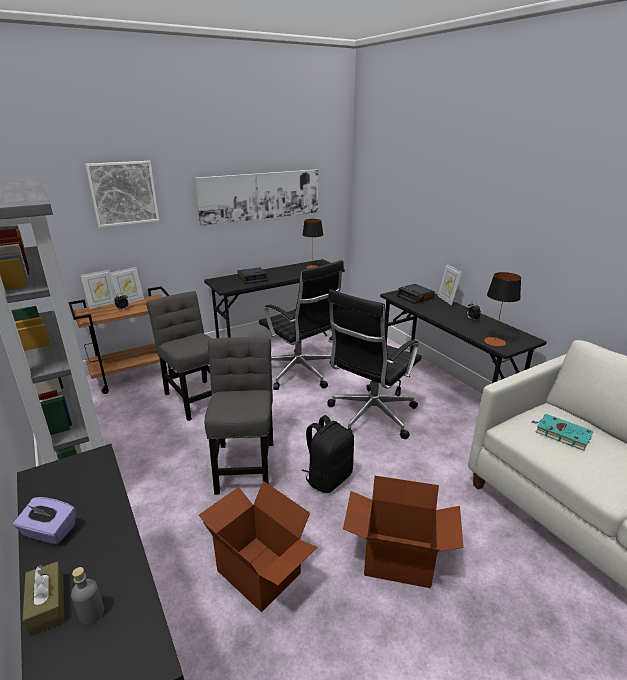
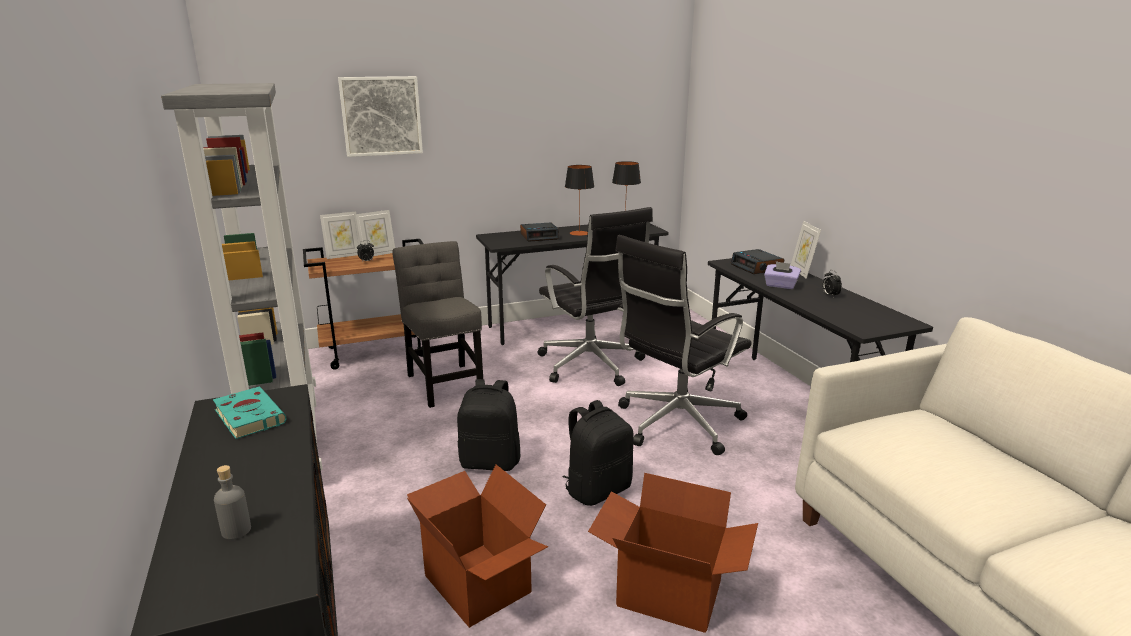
camera: 10 degrees right, 5 degrees down
(47, 604) = (192, 517): brown tissue box -> none
(49, 532) = (213, 456): purple tissue box -> purple tissue box (780, 285)
(245, 463) = (490, 462): grey chair -> black backpack
(260, 196) = (558, 128): picture -> none
(494, 341) = (852, 322): table lamp -> table lamp (579, 233)
(561, 433) = (924, 442): turquoise book -> turquoise book (248, 416)

